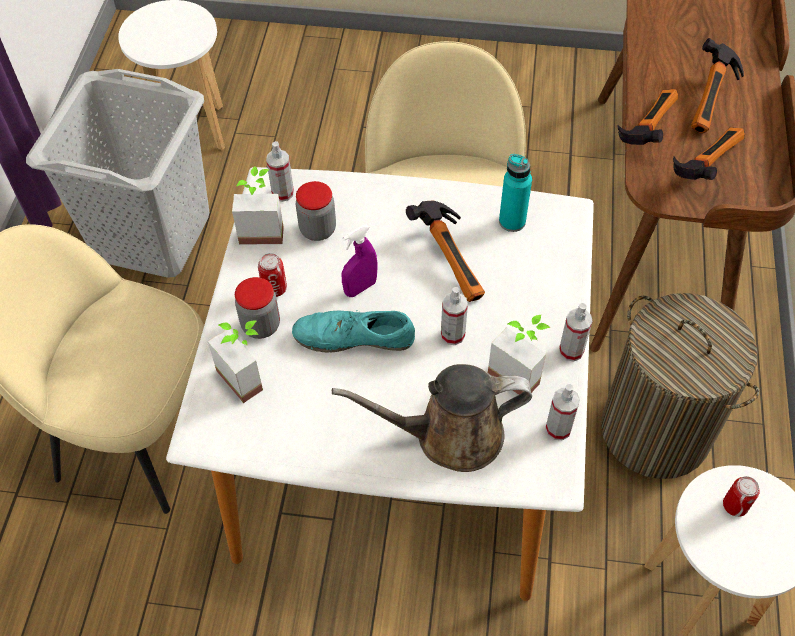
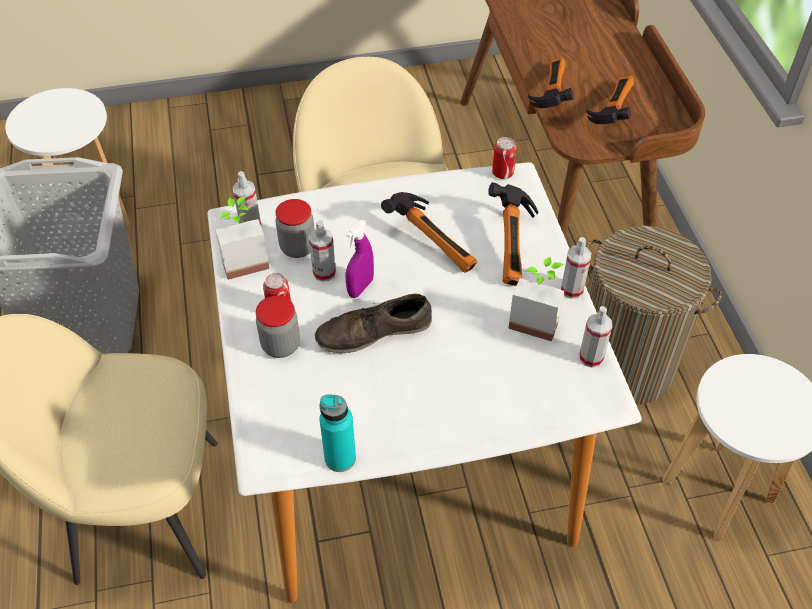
camera: 20 degrees left, 5 degrees down
(248, 375) = (288, 393): potted plant -> none
(354, 337) = (374, 331): turquoise shoe -> brown shoe
(450, 435) = (499, 390): brown watering can -> none
(452, 335) = (462, 305): spray bottle -> spray bottle (324, 273)
(512, 221) = (471, 196): turquoise bottle -> turquoise bottle (340, 458)
(713, 102) = (594, 62): hammer -> hammer (516, 247)
(735, 505) = (744, 389): can -> can (502, 173)

